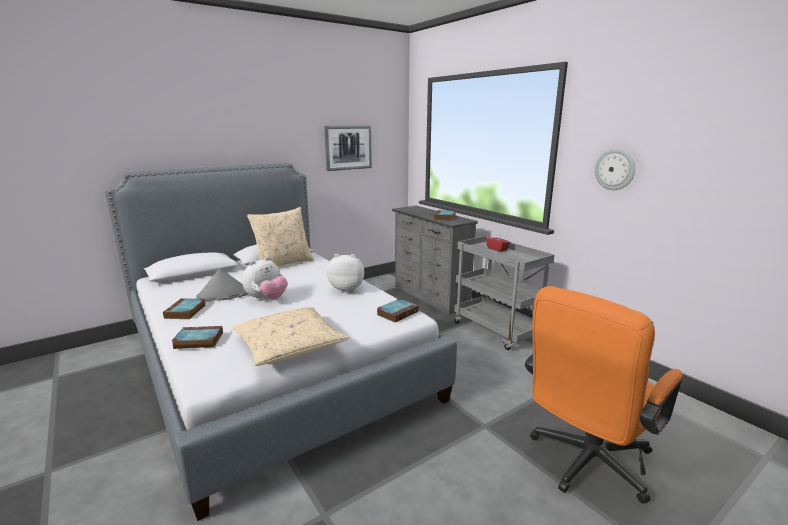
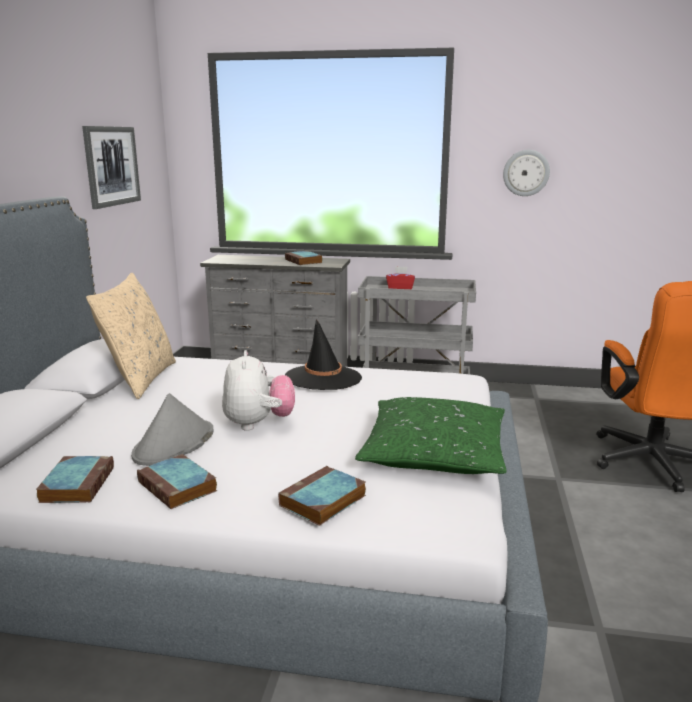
camera: 45 degrees left, 0 degrees up
(289, 345) = (434, 452): beige pillow -> green pillow
(347, 289) = (323, 378): plush toy -> black hat
(398, 313) = (441, 380): book -> book (77, 484)

